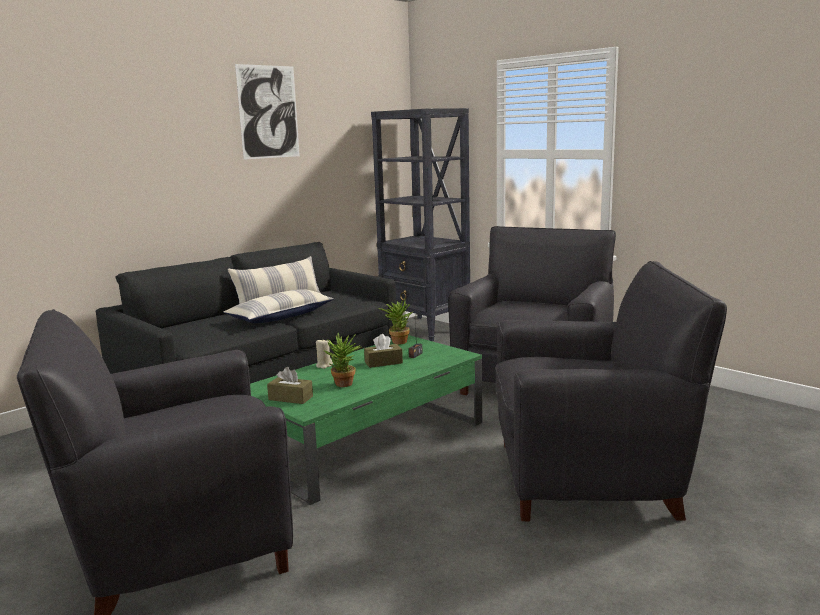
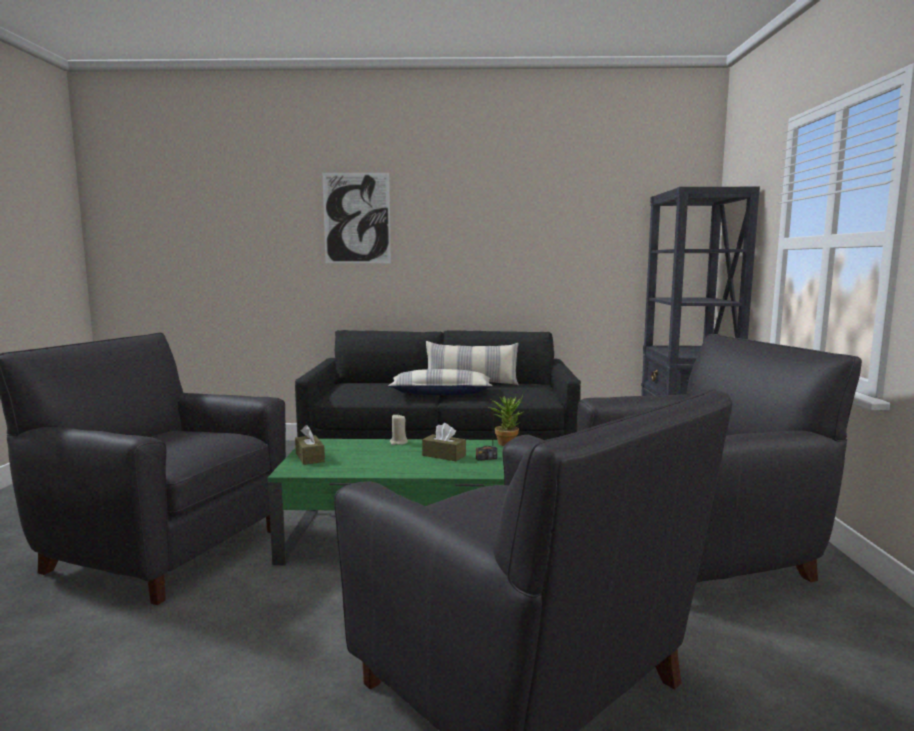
camera: 45 degrees right, 5 degrees down
(268, 112) = (518, 197): picture -> picture (357, 218)
(344, 385) = (366, 462): potted plant -> none

